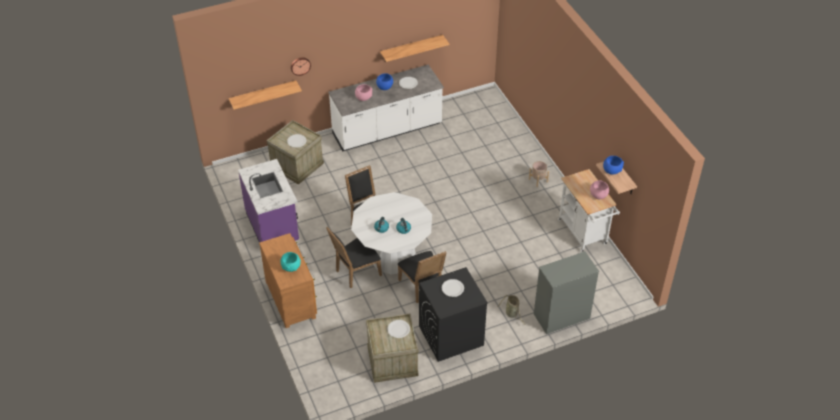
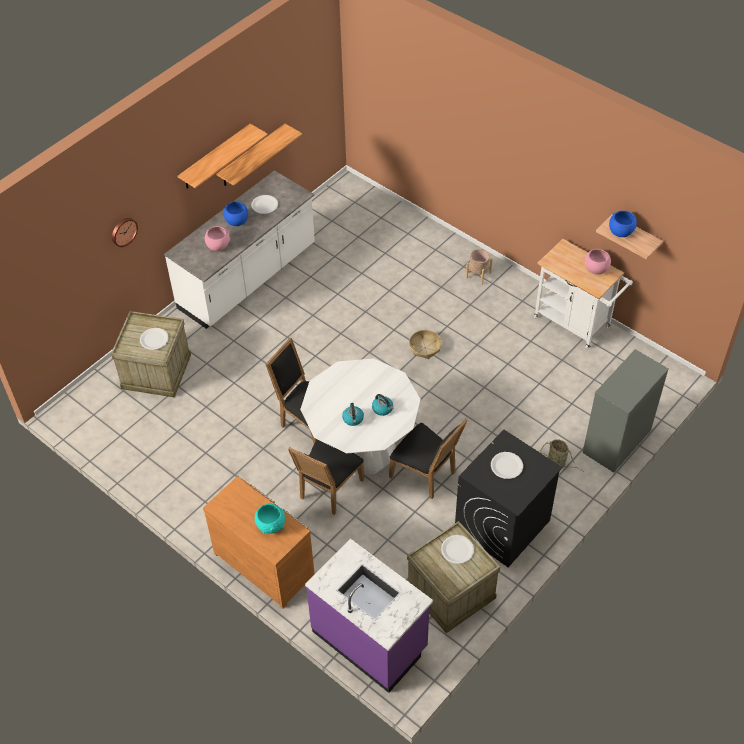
camera: 25 degrees left, 5 degrees up
(263, 95) = (84, 291): shelf -> shelf (215, 157)
(273, 227) = (177, 472): purple counter -> purple counter (370, 639)
(472, 212) = (425, 347): none -> basket

